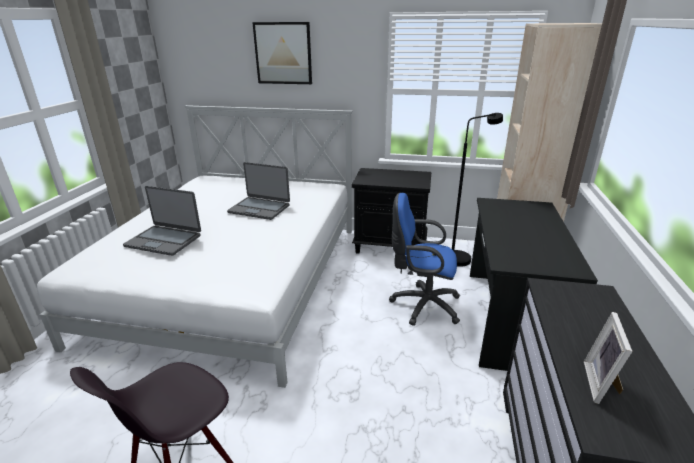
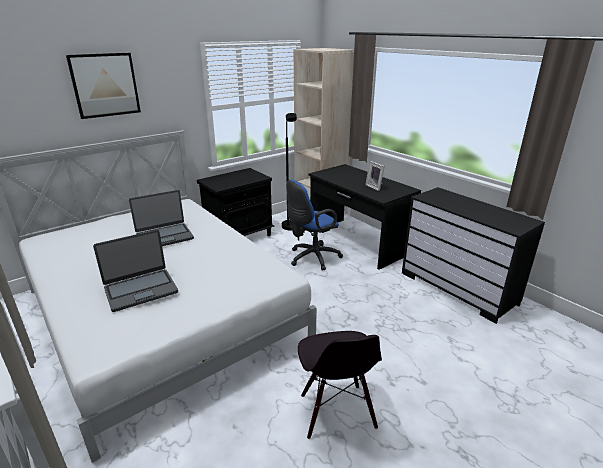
camera: 50 degrees left, 0 degrees up
(602, 384) = (491, 217): picture frame -> picture frame (375, 187)

